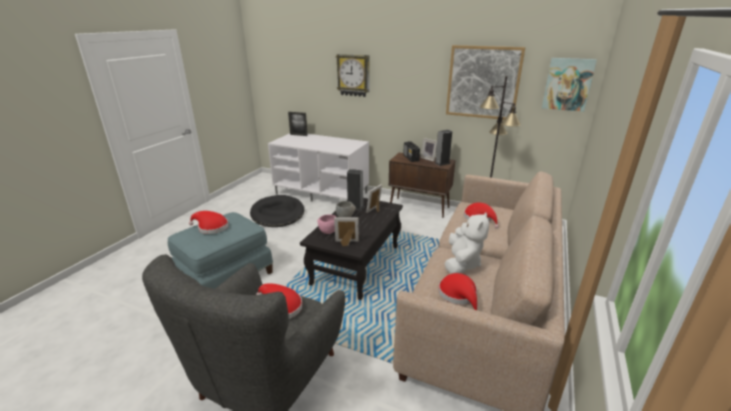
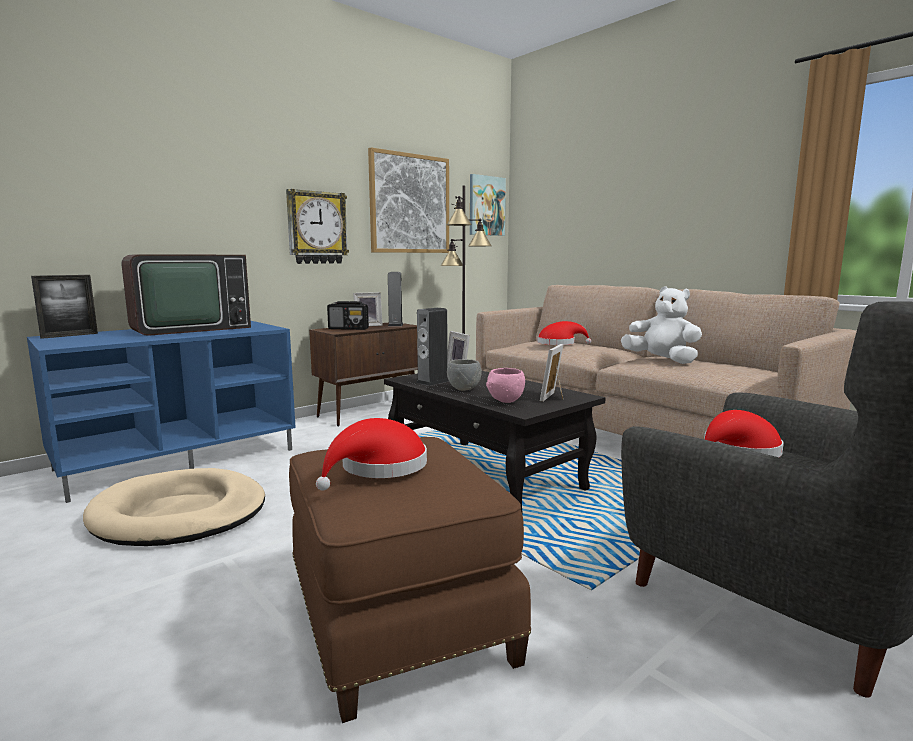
camera: 65 degrees left, 15 degrees down
(225, 277) = (396, 619): blue ottoman -> brown ottoman
(277, 214) = (179, 514): black dog bed -> beige dog bed
(322, 193) = (179, 458): white tv stand -> blue tv stand
(330, 142) = (188, 329): none -> television
(353, 75) = (200, 189): wall clock -> wall clock (316, 228)
(459, 295) = (732, 368): red hat -> none

